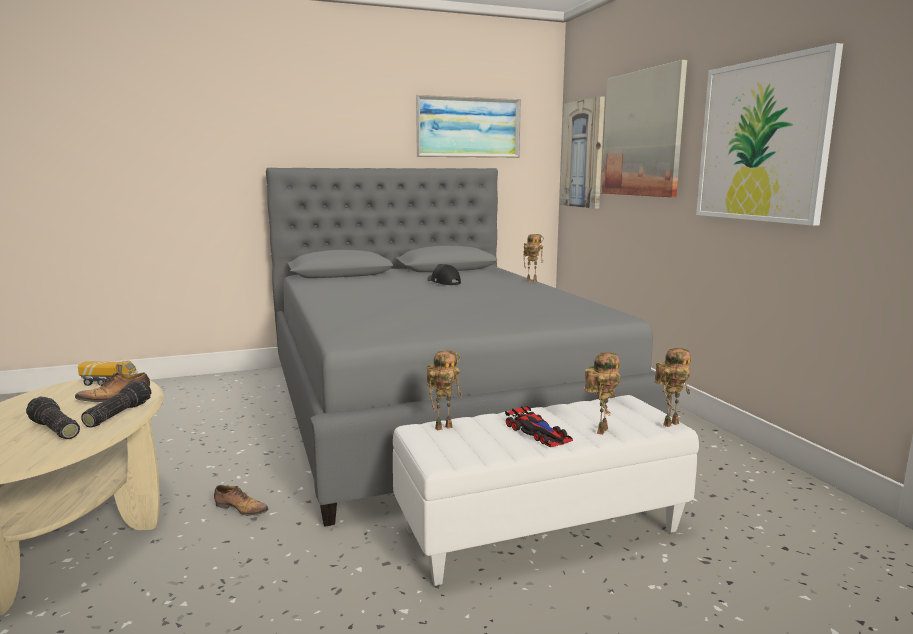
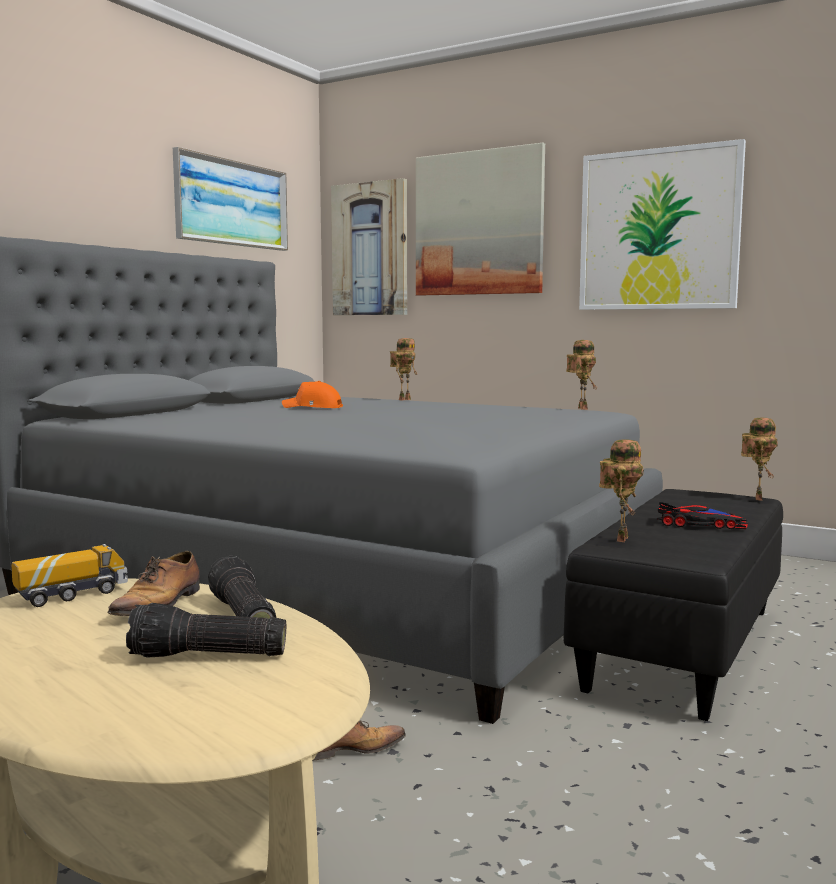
camera: 40 degrees left, 5 degrees down
(443, 282) = (312, 407): black cap -> orange cap
(540, 530) = (680, 648): white ottoman -> black ottoman
(600, 430) = (732, 512): toy robot -> toy robot (580, 408)

